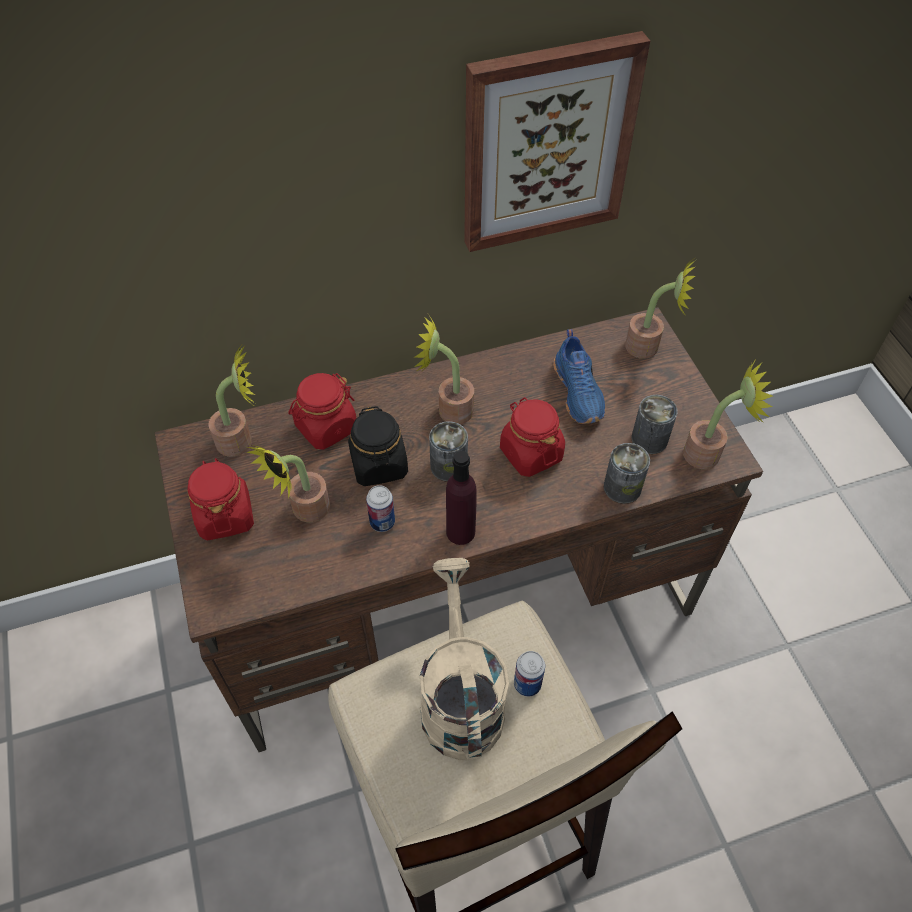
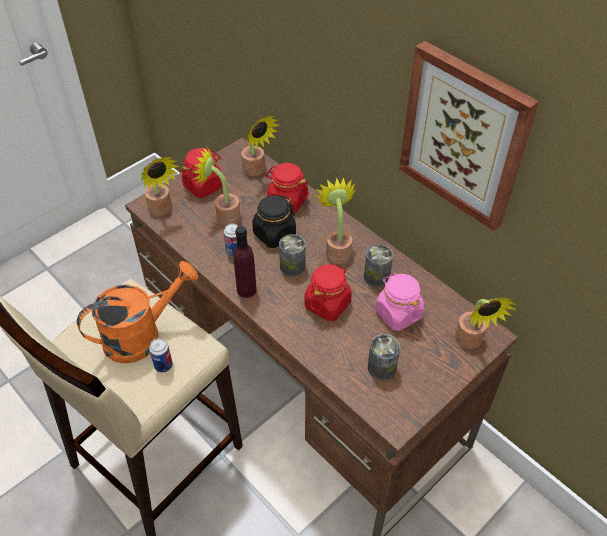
camera: 65 degrees right, 5 degrees down
(459, 696) = (142, 335): beige watering can -> orange watering can
(579, 392) = (398, 314): blue shoe -> pink jar
(622, 487) = (329, 364): can -> can (376, 277)
(709, 453) = (392, 409): potted plant -> potted plant (162, 210)

